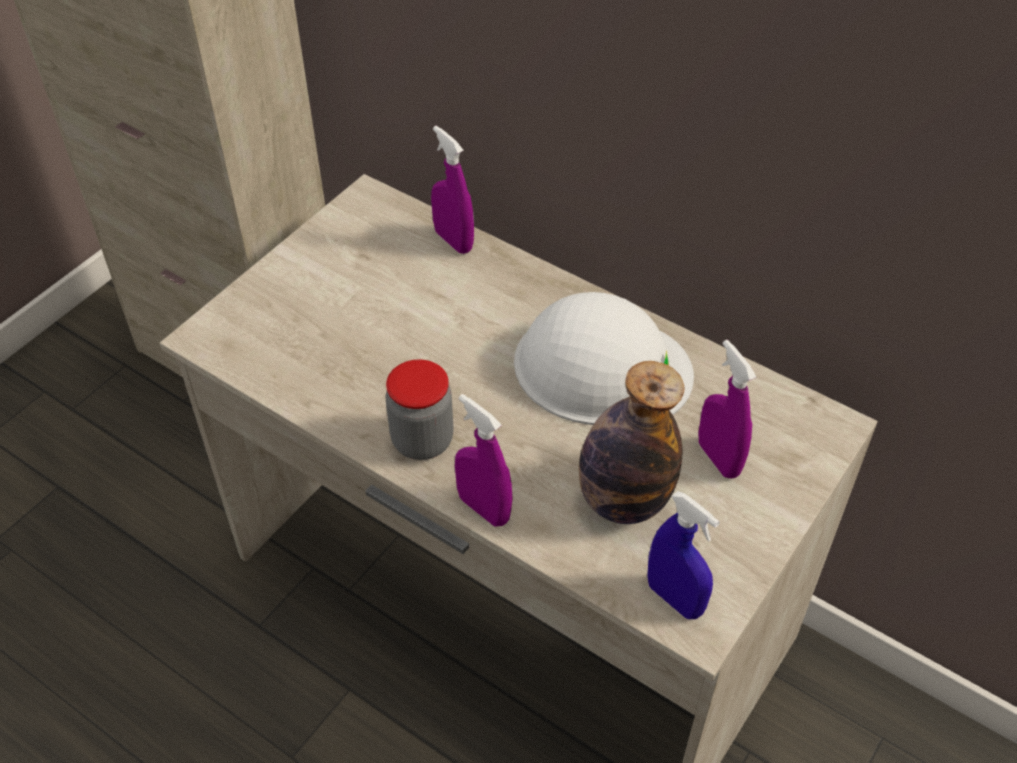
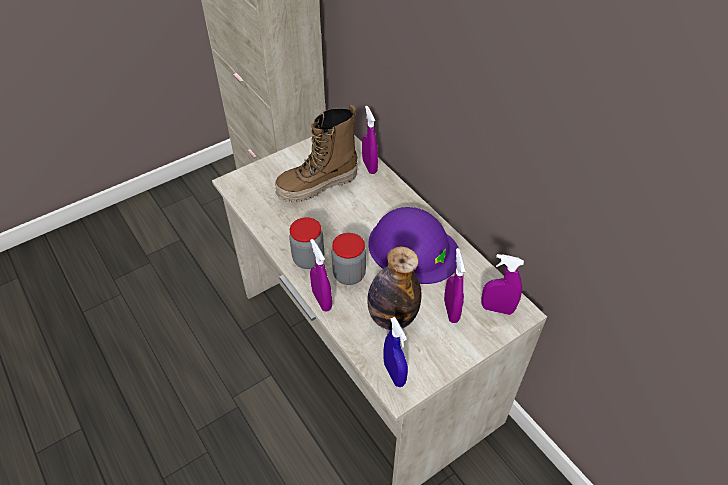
camera: 20 degrees right, 0 degrees up
(374, 301) = (317, 186): none -> boot
(511, 447) = (349, 275): none -> jar
(601, 367) = (413, 248): white hard hat -> purple hard hat
(792, 432) = (497, 309): none -> purple spray bottle

